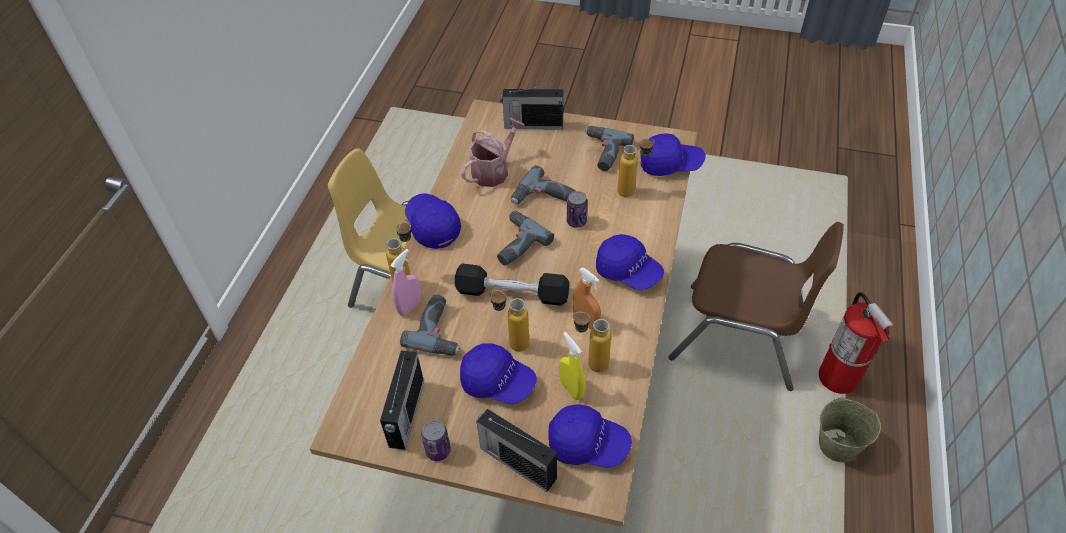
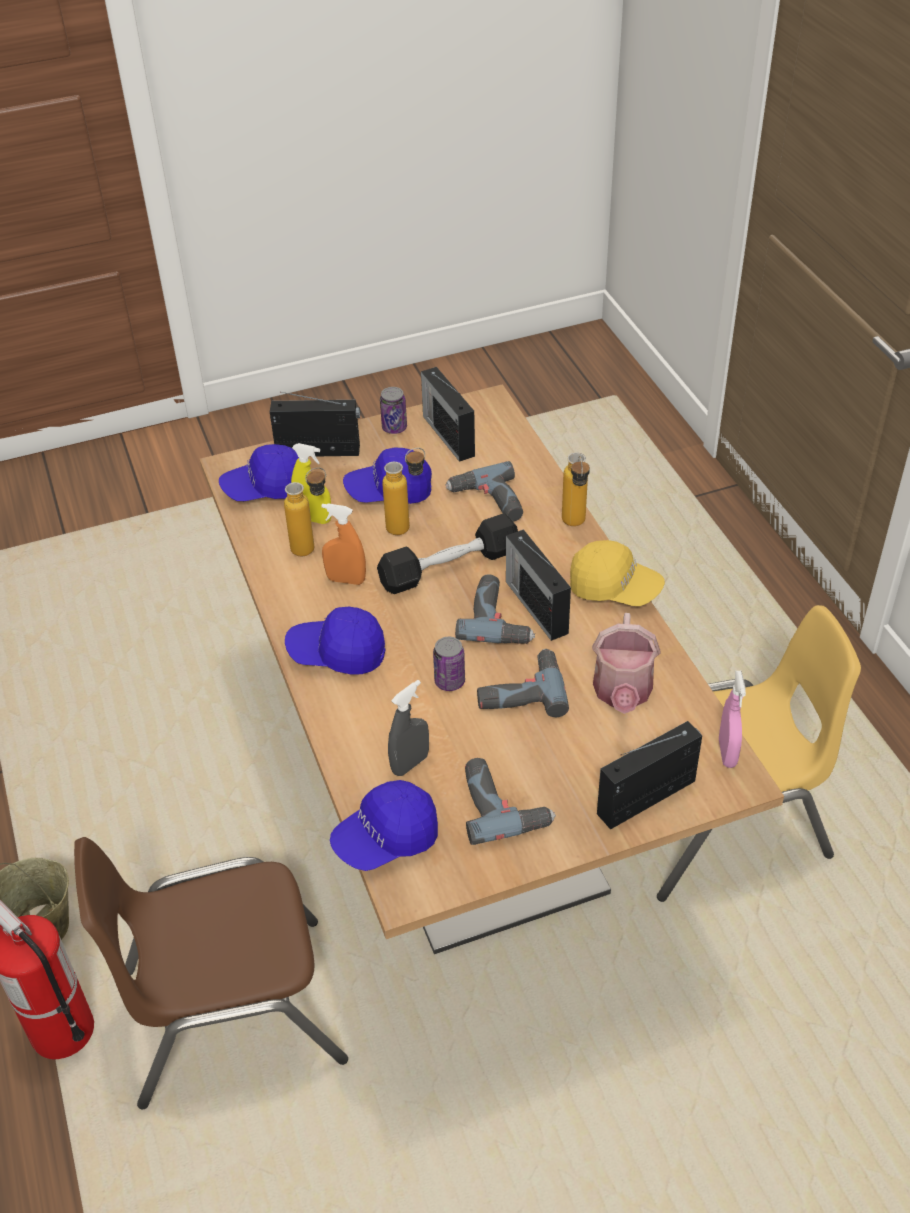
camera: 145 degrees right, 5 degrees down
(409, 306) = (542, 506): pink spray bottle -> pink spray bottle (727, 753)
(432, 226) = (614, 588): blue cap -> yellow cap
(487, 239) = (536, 606): none -> radio
(633, 191) = (410, 764): bottle -> grey spray bottle

